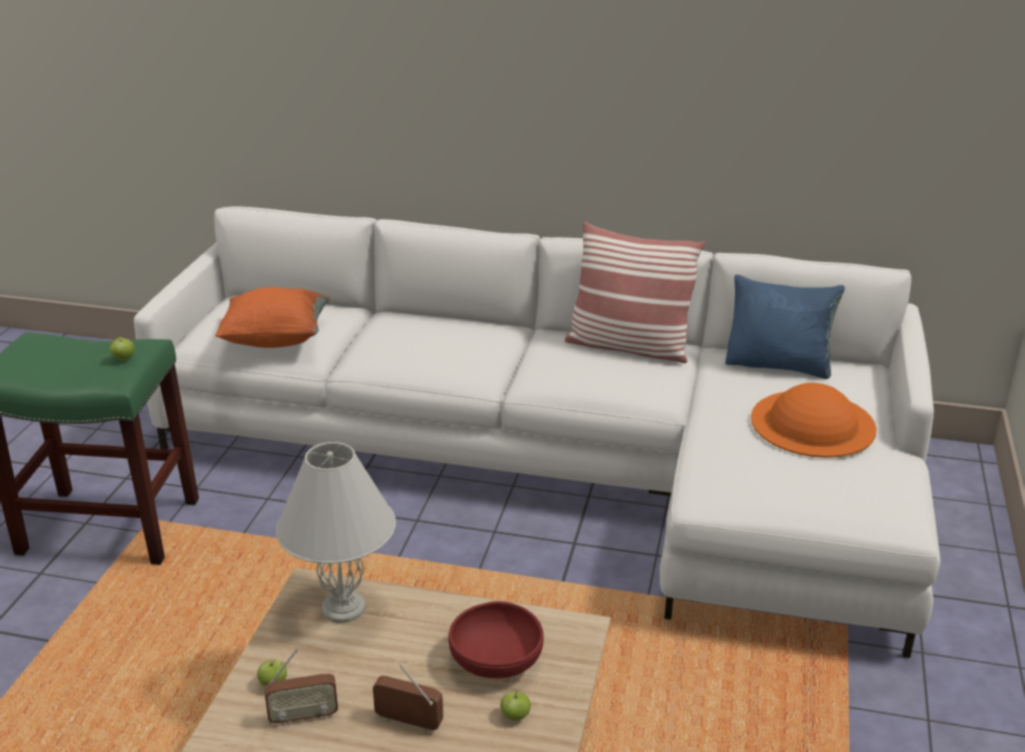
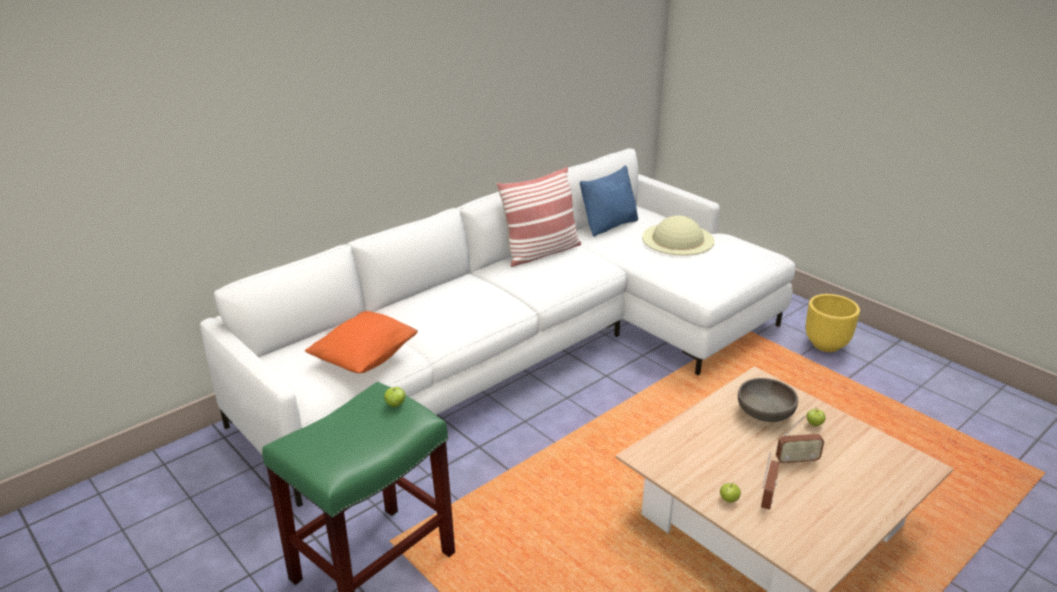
camera: 55 degrees left, 0 degrees up
(343, 607) = (674, 449): white table lamp -> none
(408, 722) = (797, 461): radio -> radio turned 150 degrees counterclockwise
(496, 661) = (765, 413): red bowl -> grey bowl
(813, 423) = (677, 239): orange hat -> beige hat
(922, 729) = (826, 345): none -> yellow planter

